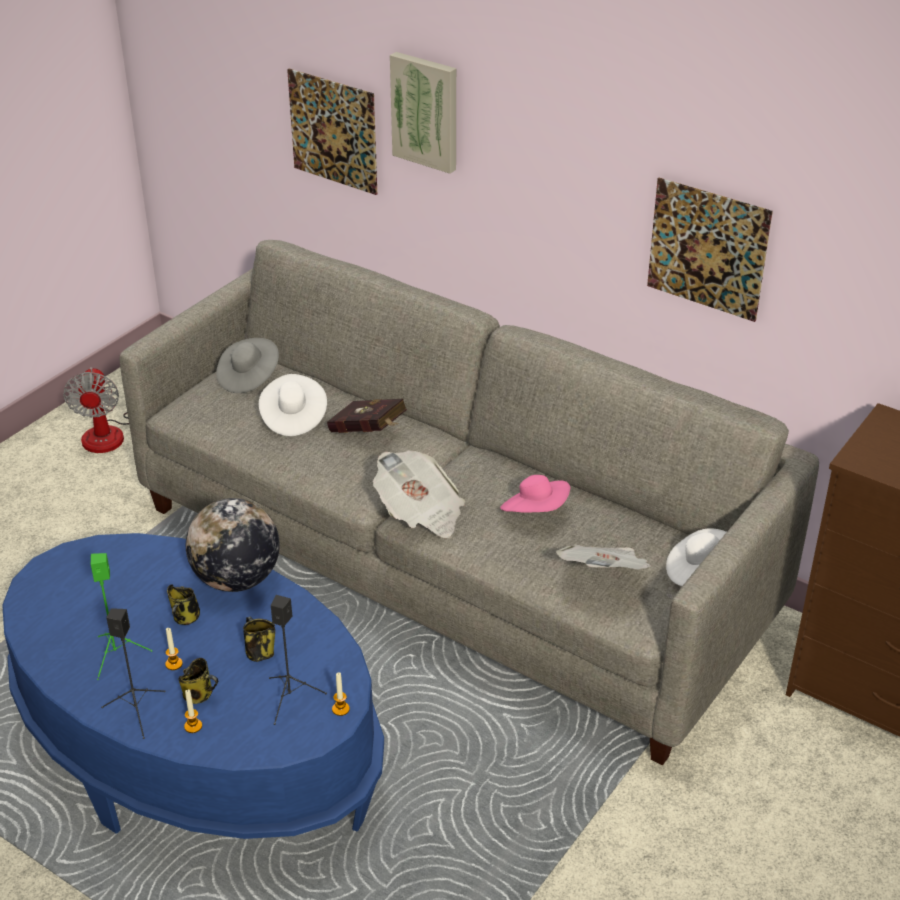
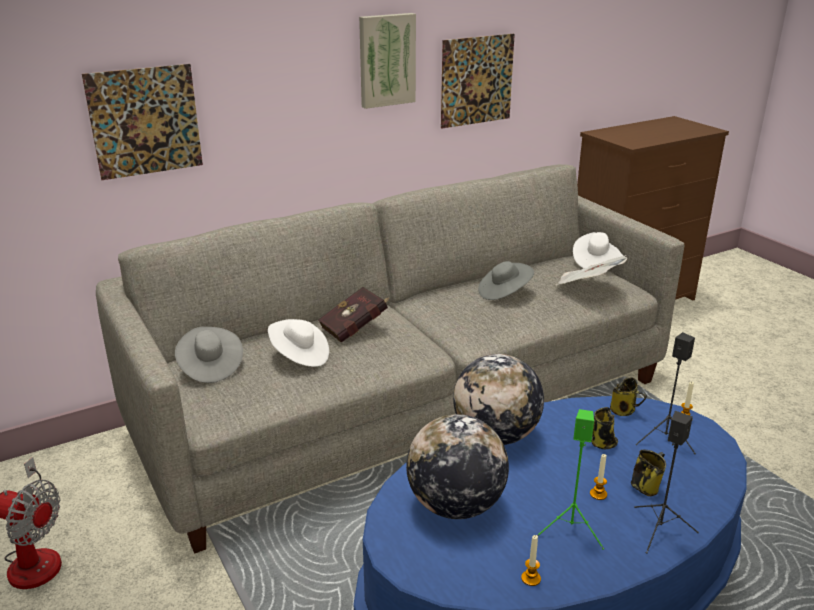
camera: 65 degrees left, 10 degrees down
(120, 580) = (455, 505): none -> globe
(185, 618) = (536, 475): mug -> mug (624, 410)
(193, 726) = (687, 498): candle -> candle (531, 578)
(420, 513) = (472, 333): newspaper -> none
(426, 111) = (247, 60): picture -> picture (386, 60)
(535, 512) = (504, 293): pink hat -> grey hat

